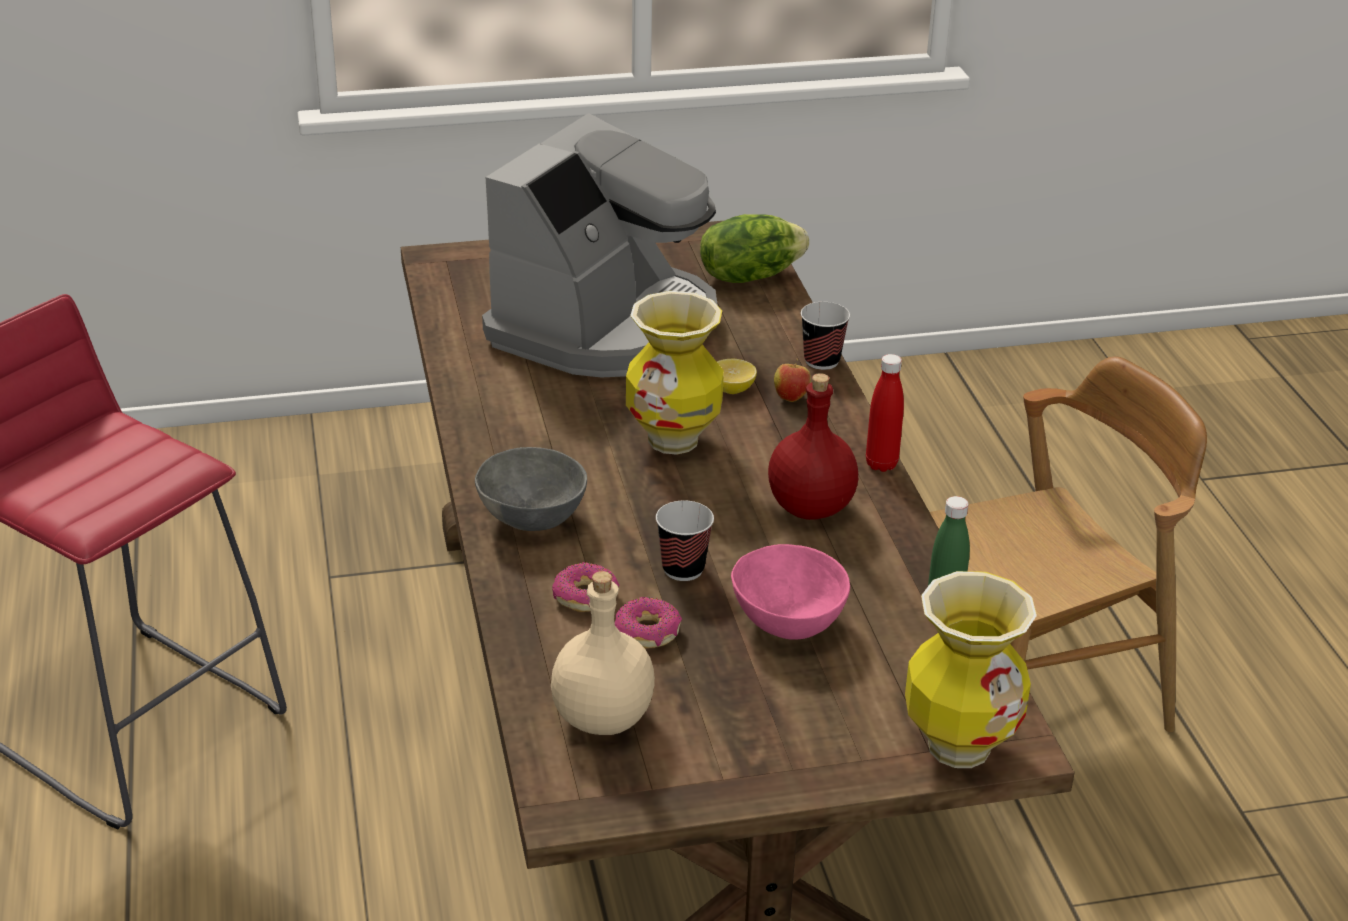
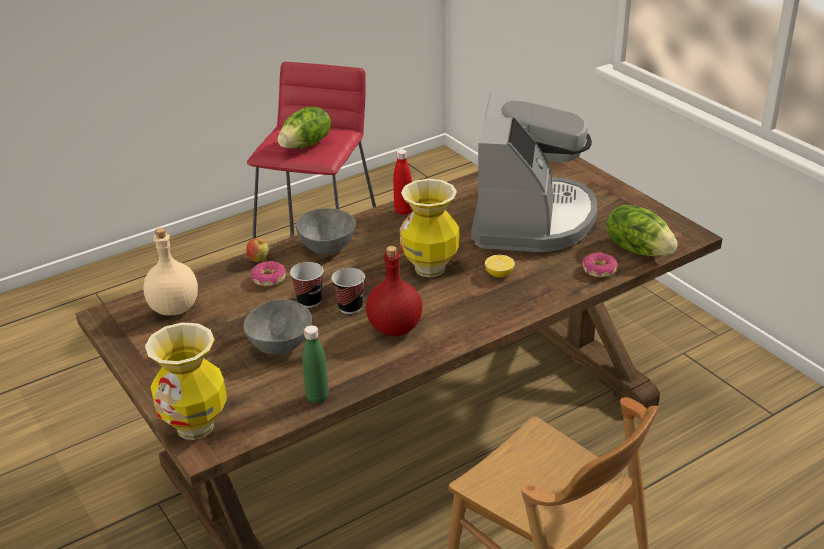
camera: 70 degrees right, 0 degrees up
(115, 472) = (306, 145): none -> lettuce
(606, 326) = (531, 219): coffee machine -> coffee machine turned 90 degrees counterclockwise
(648, 633) = (248, 304): donut -> donut (599, 270)
(787, 620) = (281, 344): pink bowl -> grey bowl
(791, 397) = (508, 296): apple -> apple (258, 260)
(821, 361) = (560, 297): cup -> cup (350, 307)
(881, 464) = (459, 343): red bottle -> red bottle (403, 211)

